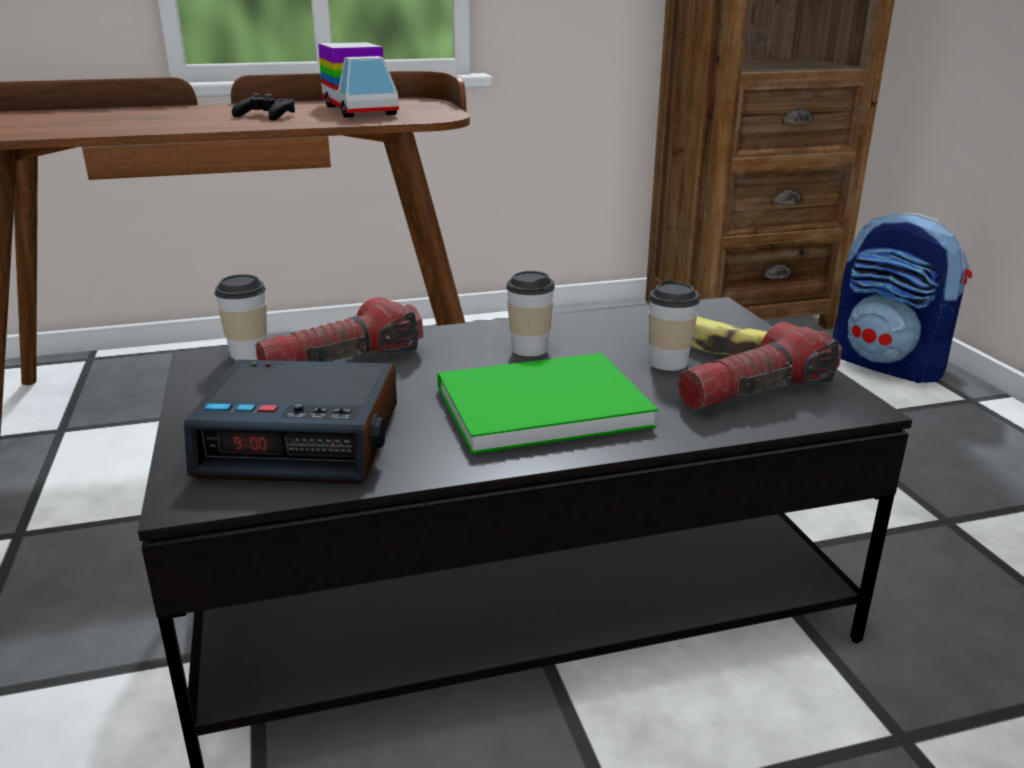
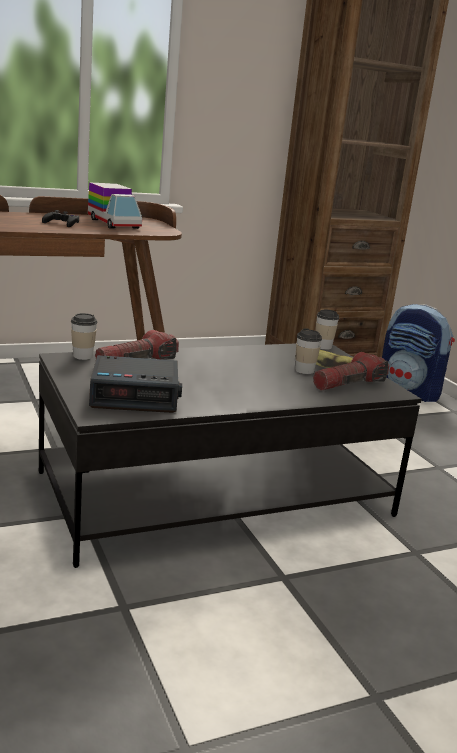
camera: 10 degrees left, 5 degrees down
(529, 349) = (232, 361): cup -> cup (323, 346)
(534, 405) = (243, 385): green book -> none

